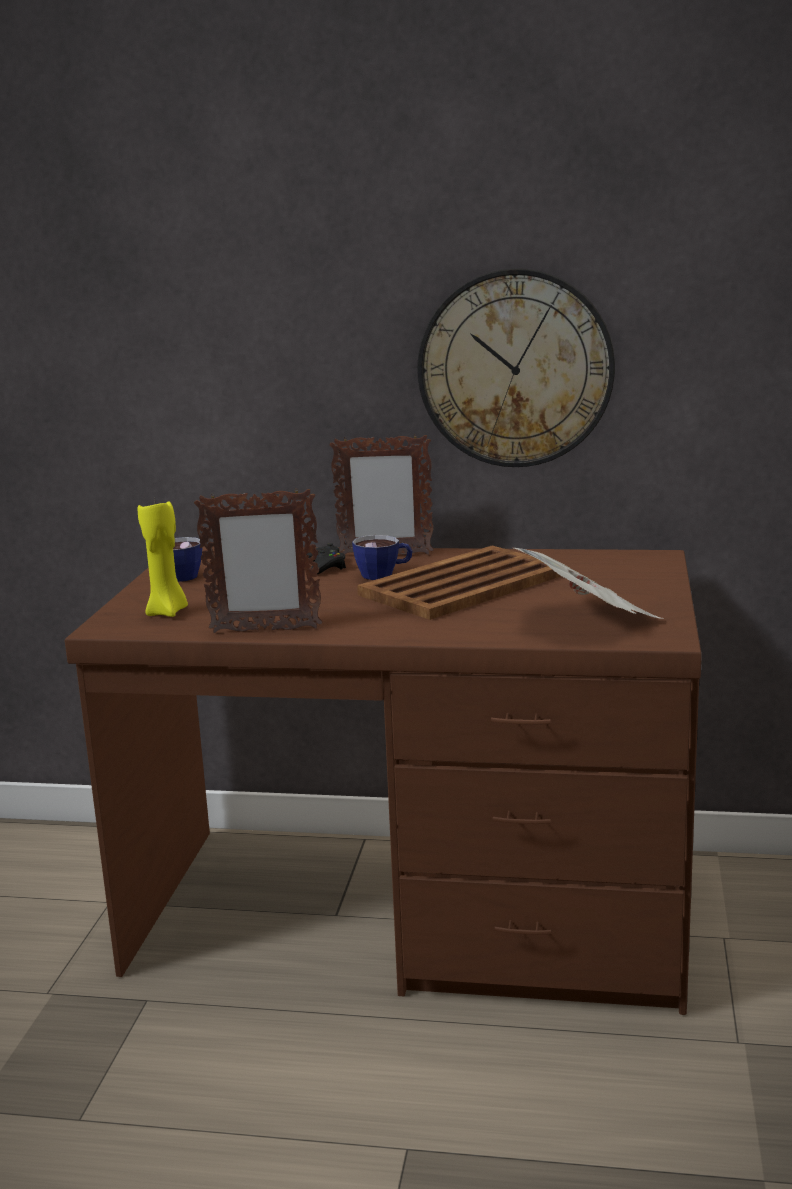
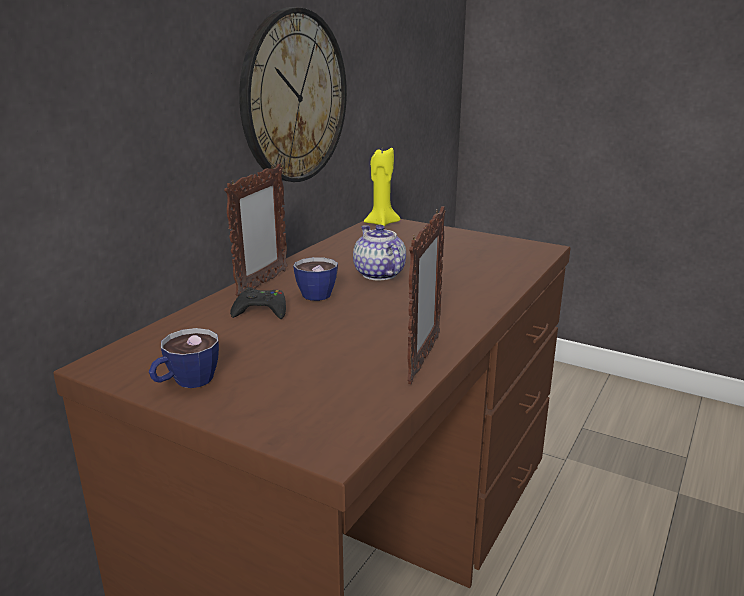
camera: 70 degrees left, 5 degrees up
(168, 612) = (315, 402): yellow candle -> yellow candle (381, 223)
(461, 585) = (379, 274): brown tray -> teapot
(588, 620) = (494, 257): newspaper -> none

